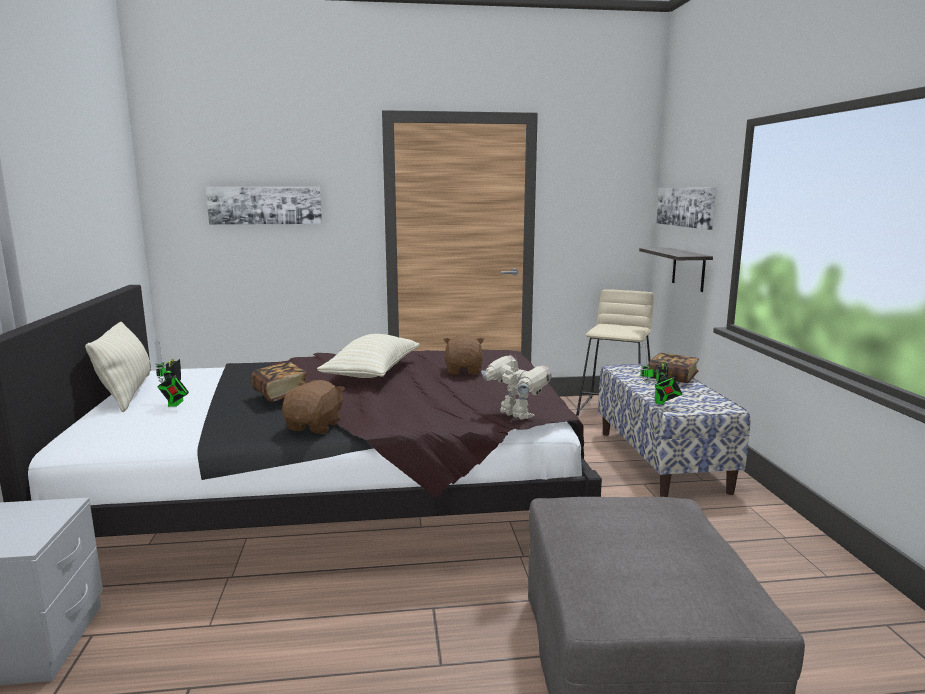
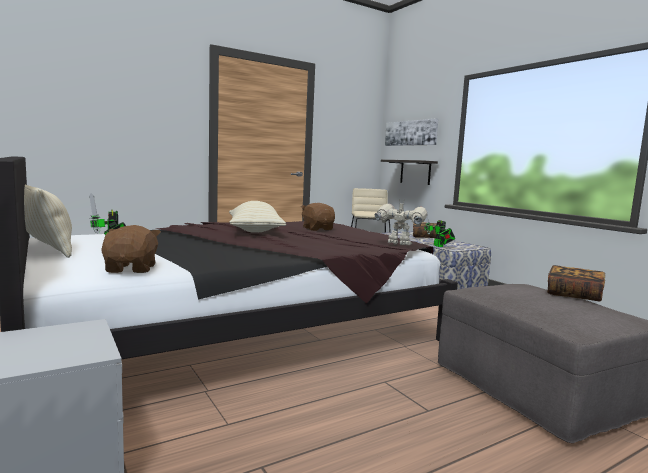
camera: 25 degrees left, 5 degrees down
(265, 205) = (111, 107): picture -> none
(280, 394) = (206, 241): book -> book (574, 295)
(315, 426) = (266, 256): brown plush toy -> brown plush toy (132, 269)

